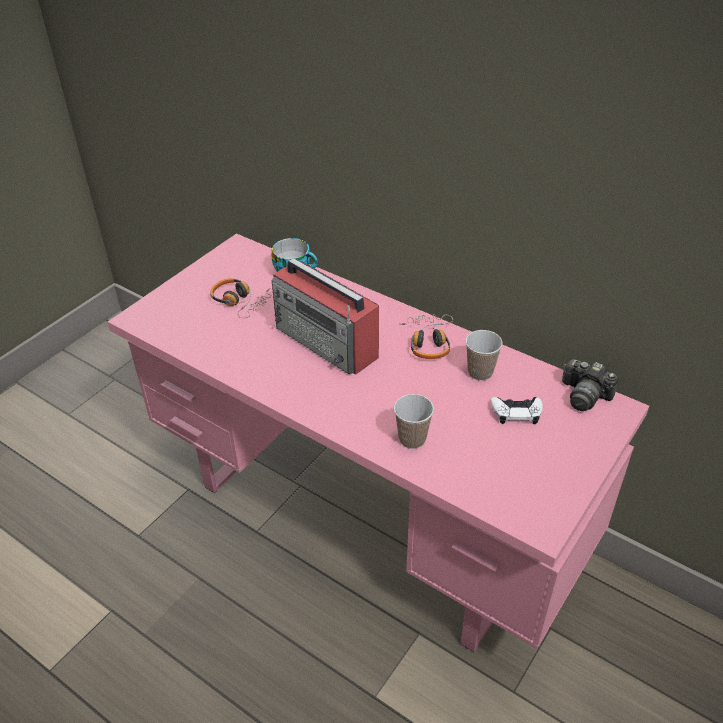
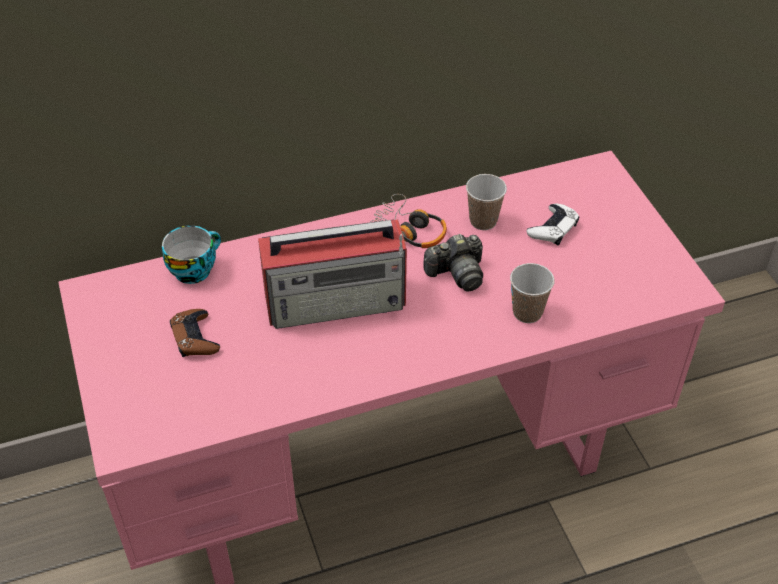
camera: 55 degrees left, 5 degrees up
(240, 302) = (195, 338): headphones -> brown game controller
(584, 395) = (569, 177): camera -> camera (457, 274)

